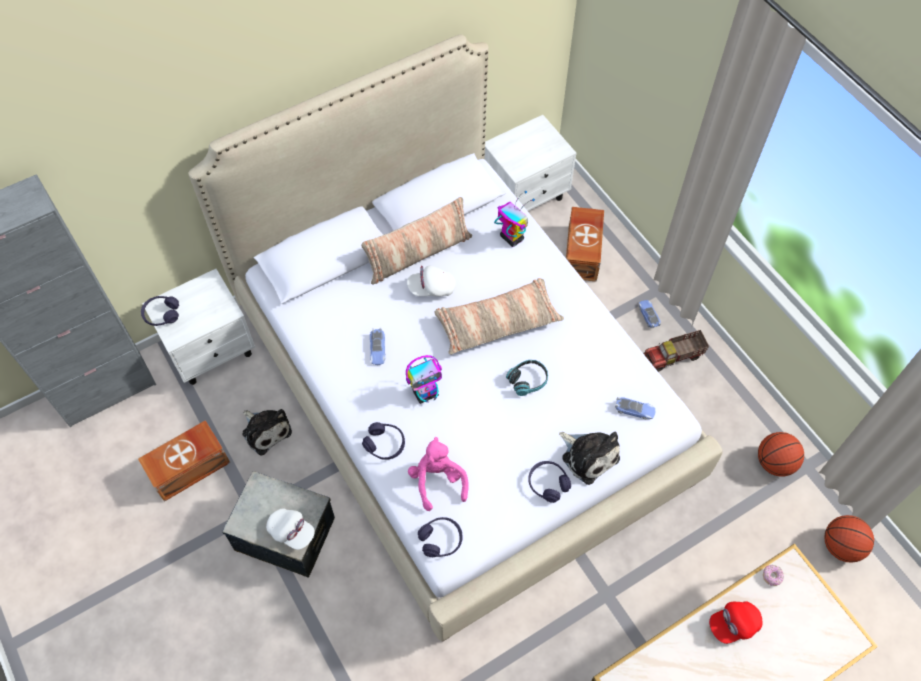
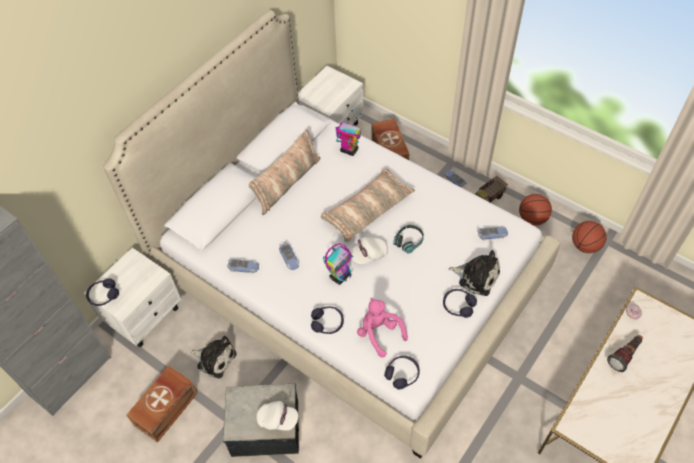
camera: 20 degrees left, 5 degrees down
(321, 341) = (243, 267): none -> toy car
(431, 288) = (308, 203): white cap -> white cap (369, 255)
(733, 625) = (624, 355): red cap -> flashlight
(841, 546) = (654, 283): basketball -> basketball (532, 218)

